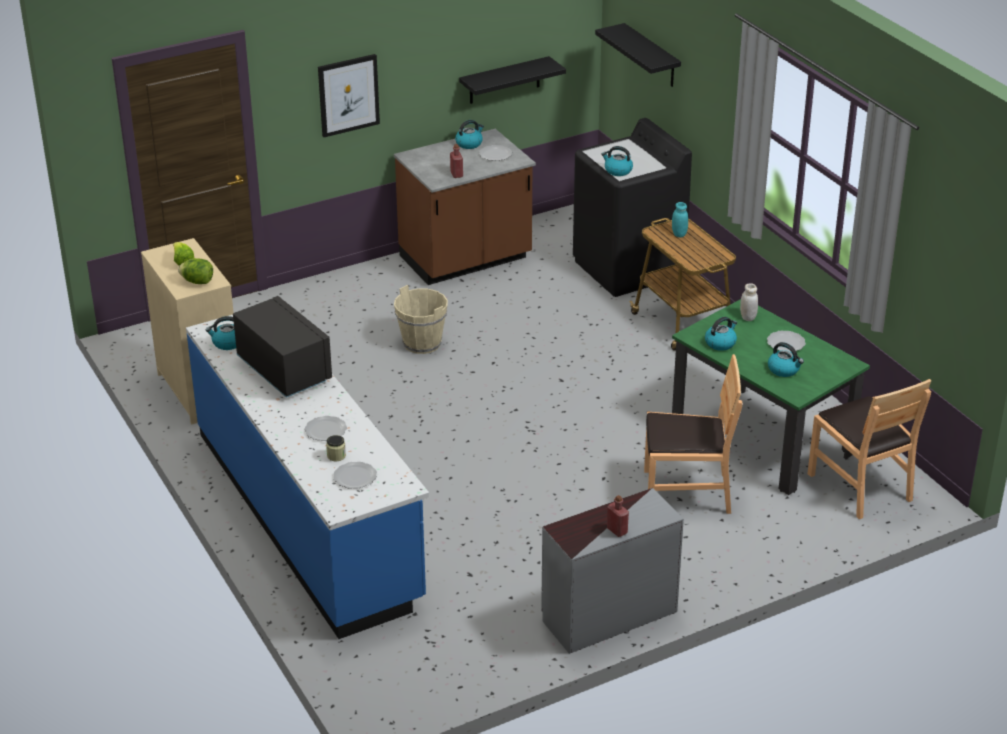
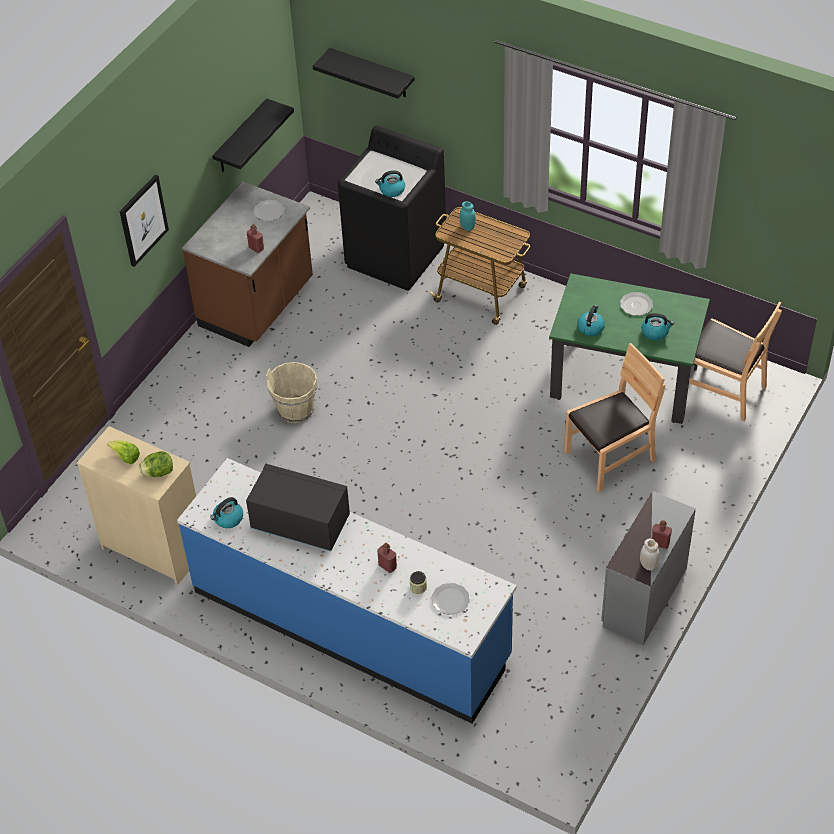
camera: 30 degrees left, 15 degrees up
(326, 430) = (387, 566): plate -> red bottle
(469, 143) = (236, 208): kettle -> none
(748, 317) = (590, 292): white jar -> white jar (648, 565)

